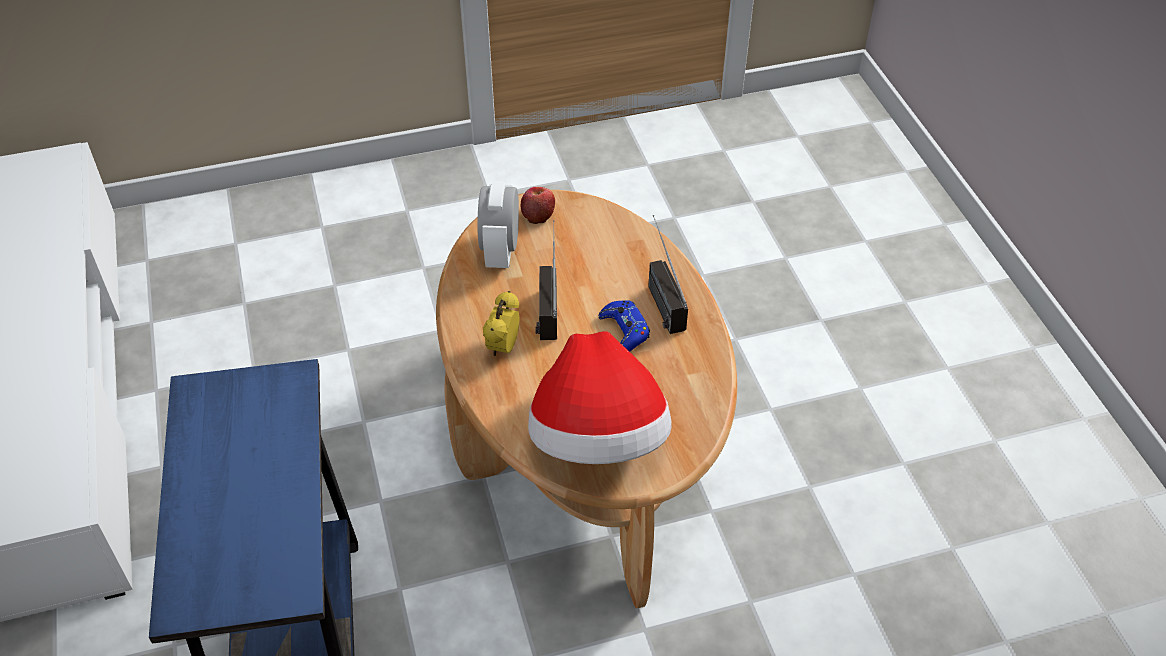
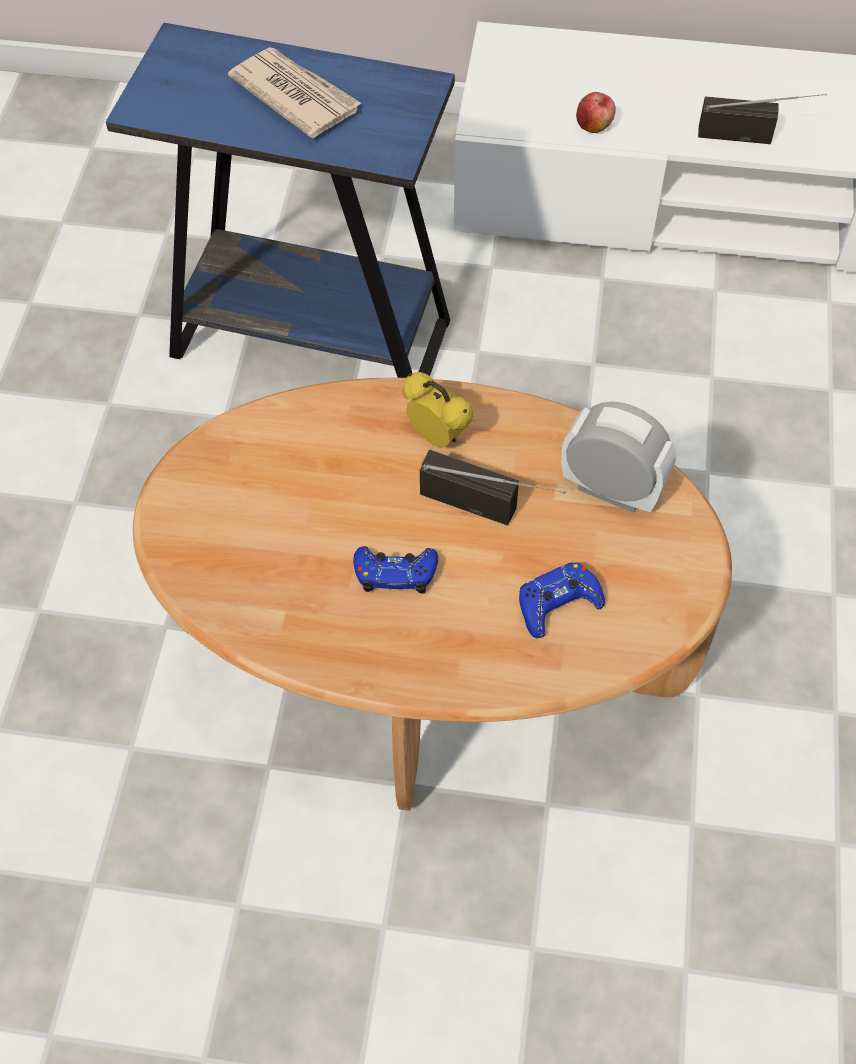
camera: 115 degrees right, 10 degrees up
(236, 475) = (295, 95): none -> newspaper
(538, 215) = (668, 558): apple -> apple (594, 125)
(598, 439) = (245, 479): hat -> none
(600, 252) = (558, 604): none -> blue game controller
(658, 296) = (437, 640): radio -> radio (754, 135)

